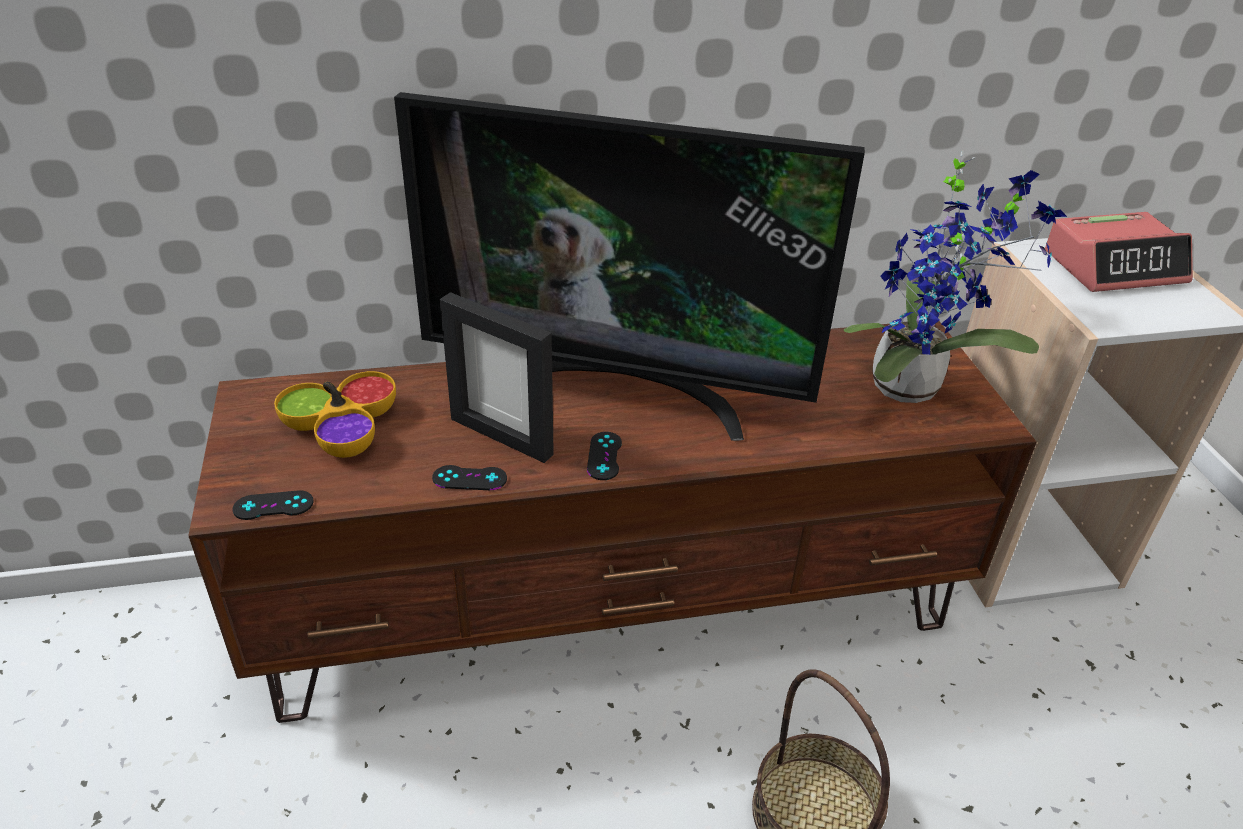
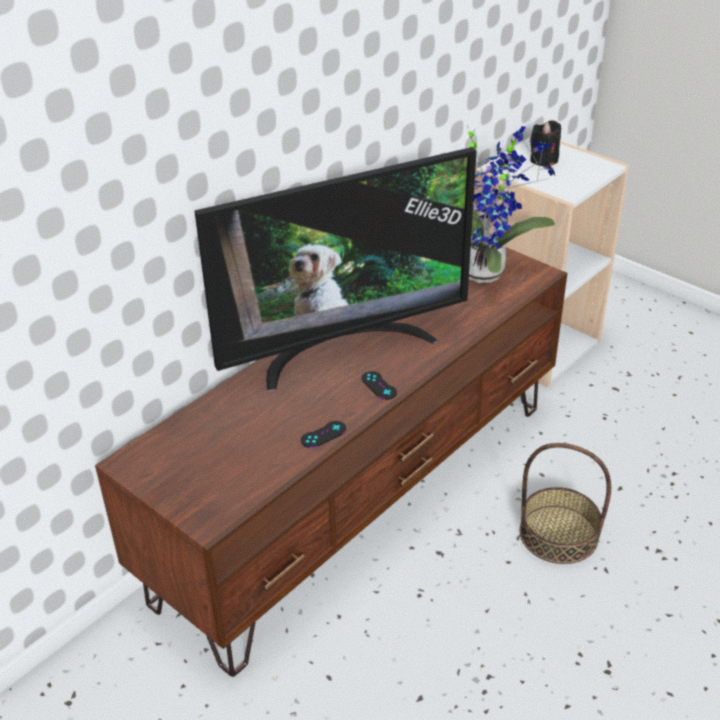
camera: 35 degrees left, 0 degrees up
(273, 505) = (234, 508): black game controller -> none
(342, 426) = (213, 447): bowl -> none
(503, 435) = (312, 403): picture frame -> none
(1114, 267) = (544, 160): alarm clock -> black candle

